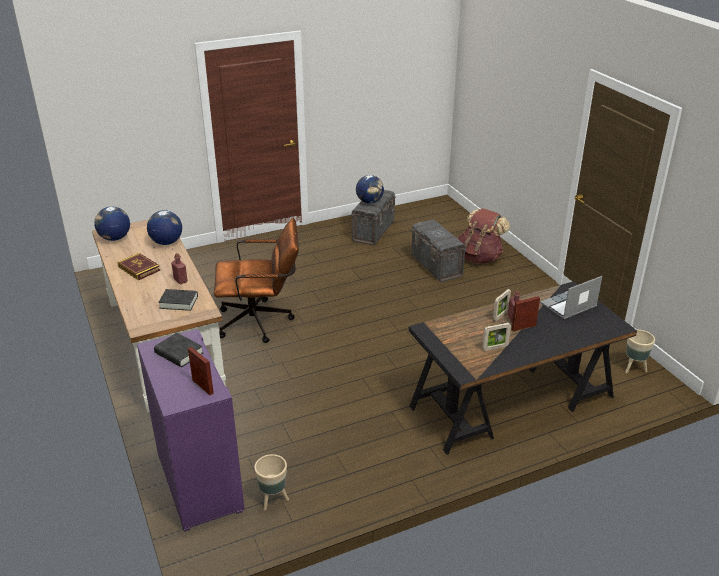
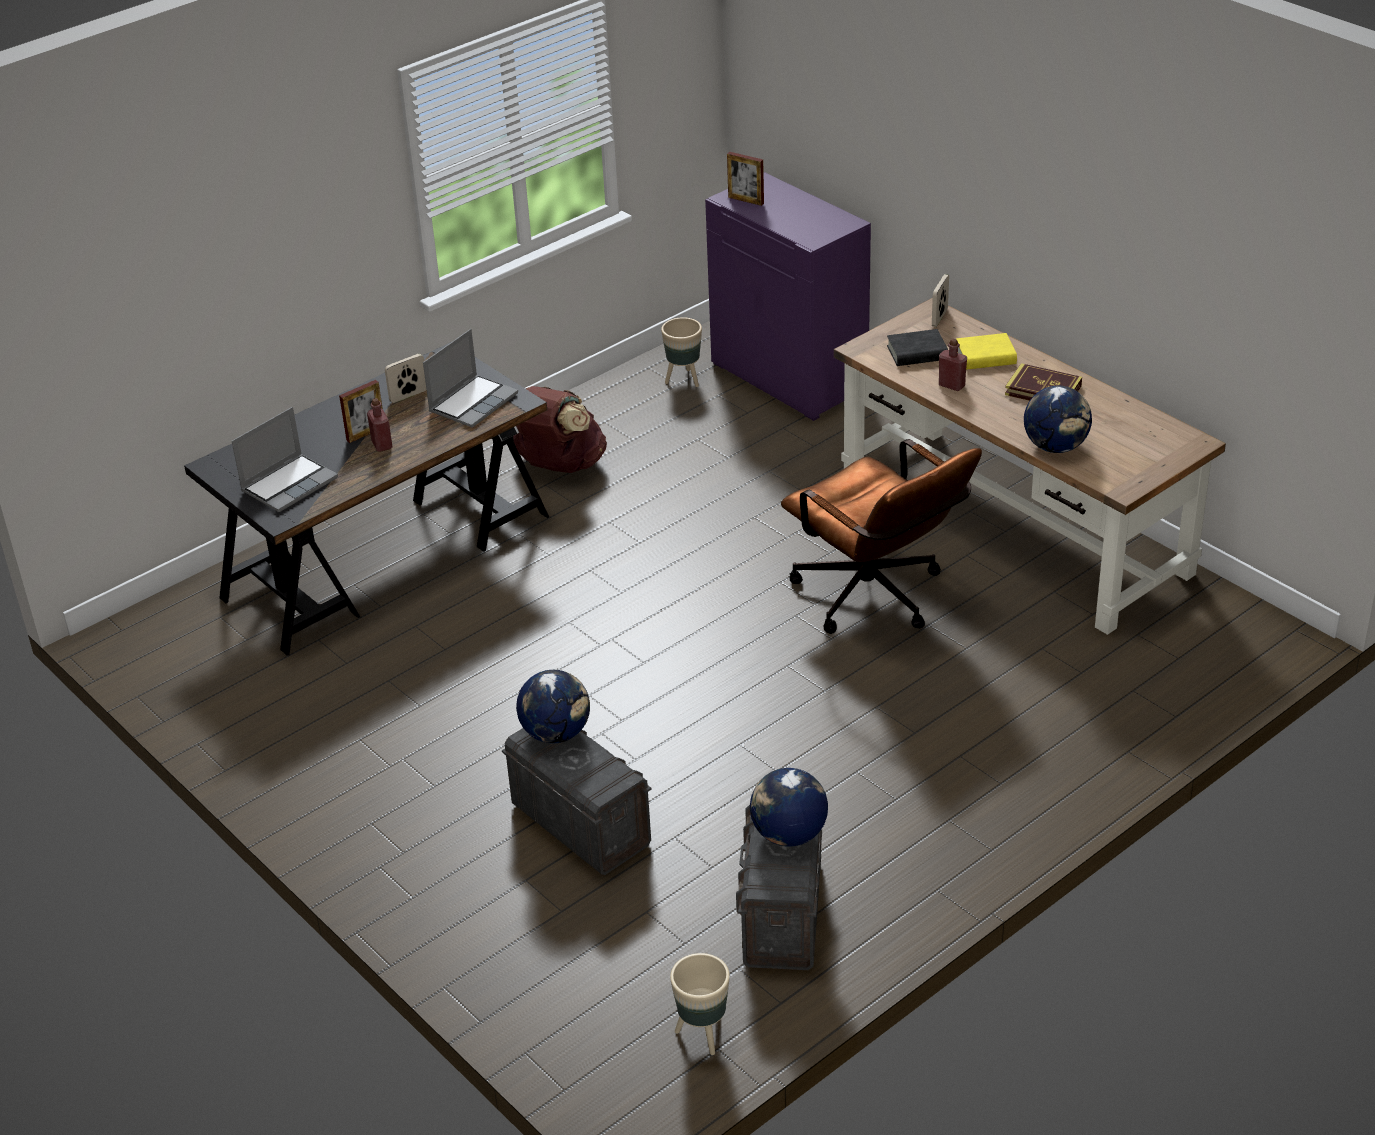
camera: 165 degrees right, 5 degrees up
(114, 238) = (1159, 435): globe -> globe (556, 733)
(145, 292) = (985, 357): none -> yellow book
(179, 353) = (806, 223): black book -> none
(261, 322) = (877, 600): brown office chair -> brown office chair turned 105 degrees counterclockwise
(454, 334) = (473, 402): none -> laptop
(479, 257) = (480, 879): brown backpack -> brown backpack (558, 466)
(500, 315) = (404, 445): picture frame -> picture frame (939, 318)
(634, 368) = (169, 658): beige planter -> beige planter (702, 1035)

